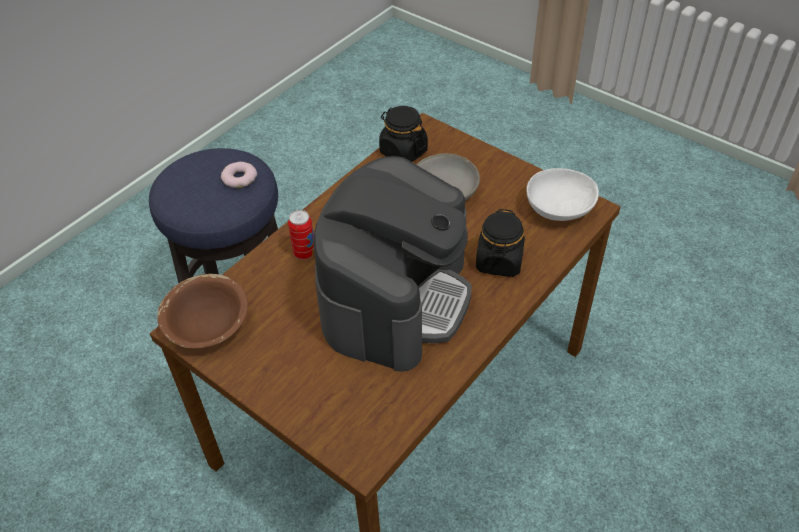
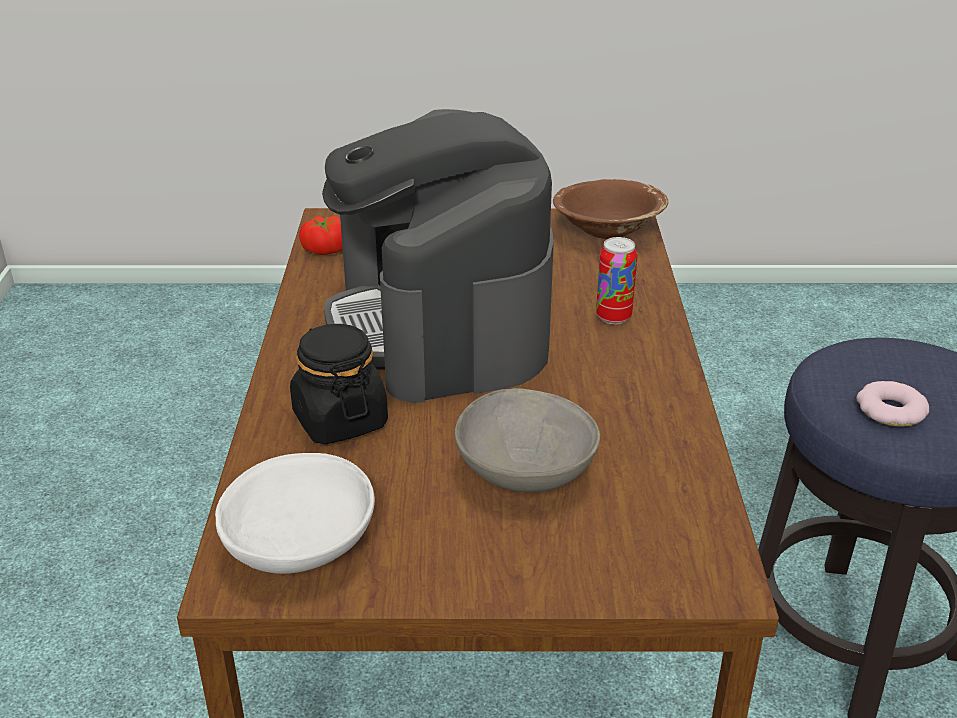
camera: 140 degrees right, 15 degrees down
(396, 419) = (325, 249): none -> tomato
(403, 152) = (689, 508): black jar -> none

